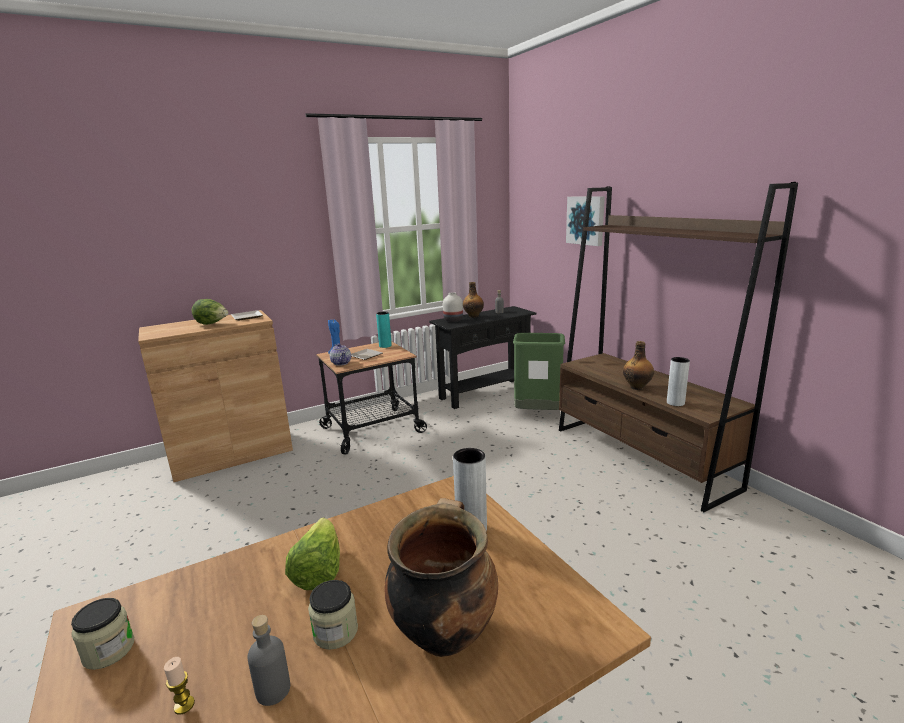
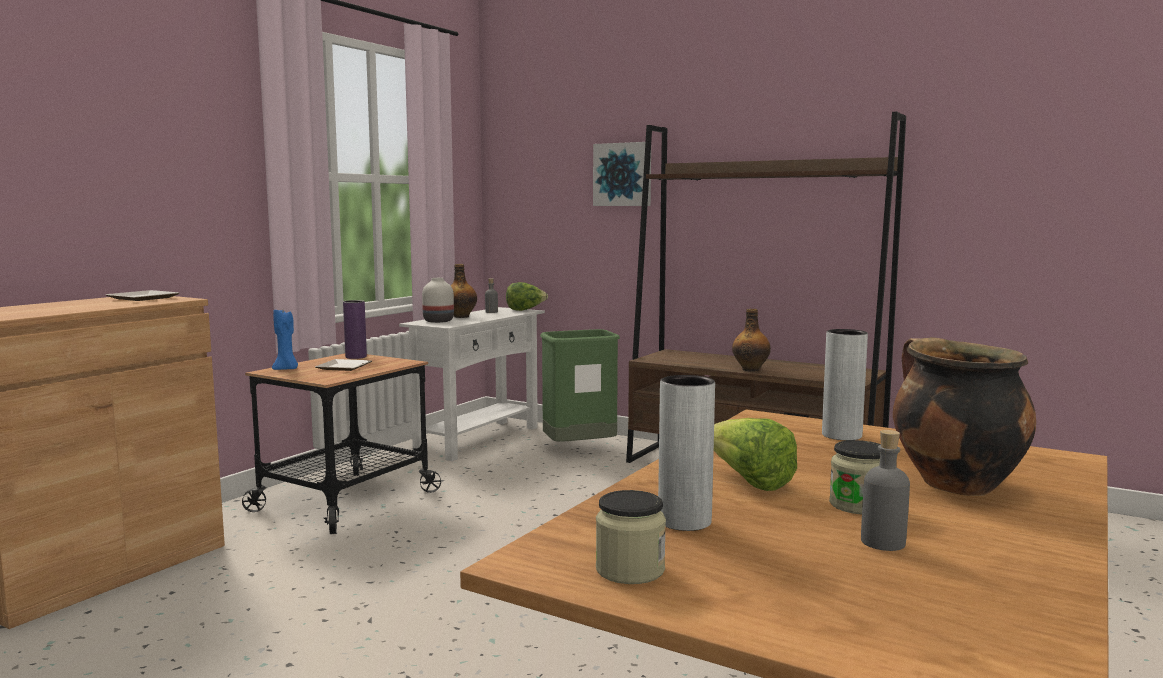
camera: 30 degrees left, 10 degrees down
(184, 705) = (816, 571): candle -> none
(212, 324) = (91, 305): lettuce -> lettuce (525, 310)
(341, 363) = (315, 376): teapot -> none
(385, 346) = (356, 357): turquoise vase -> purple vase
(485, 393) = (478, 439): black console table -> white console table
(675, 403) = (809, 376): grey vase -> grey vase (684, 521)

